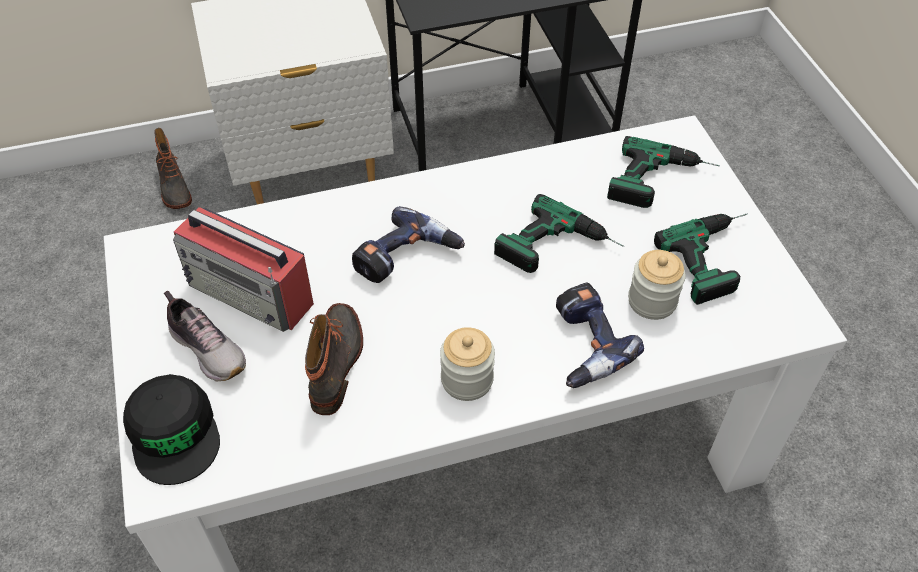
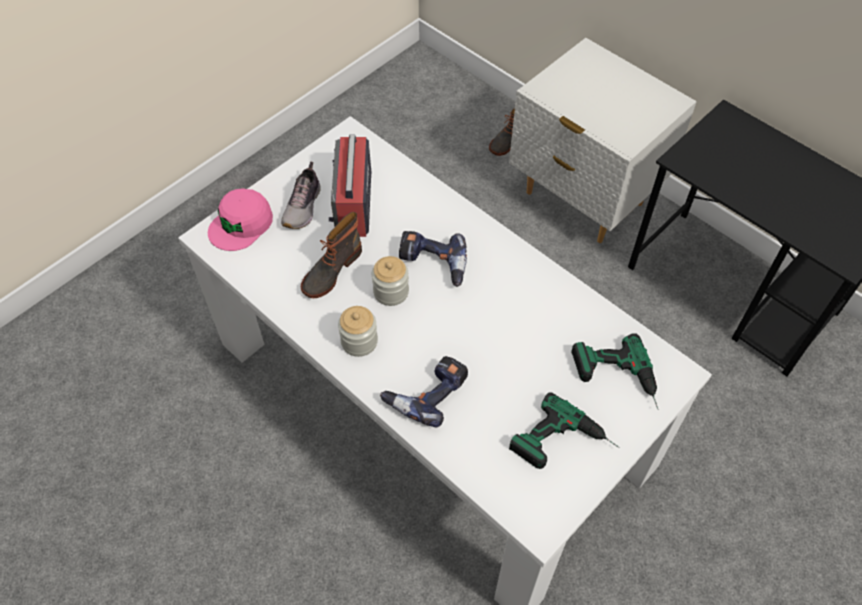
camera: 60 degrees right, 5 degrees up
(174, 433) = (241, 224): black cap -> pink cap
(337, 363) = (331, 270): boot -> boot turned 150 degrees clockwise
(560, 249) = (501, 344): power drill -> none
(652, 301) = (493, 419): jar -> jar (391, 292)

